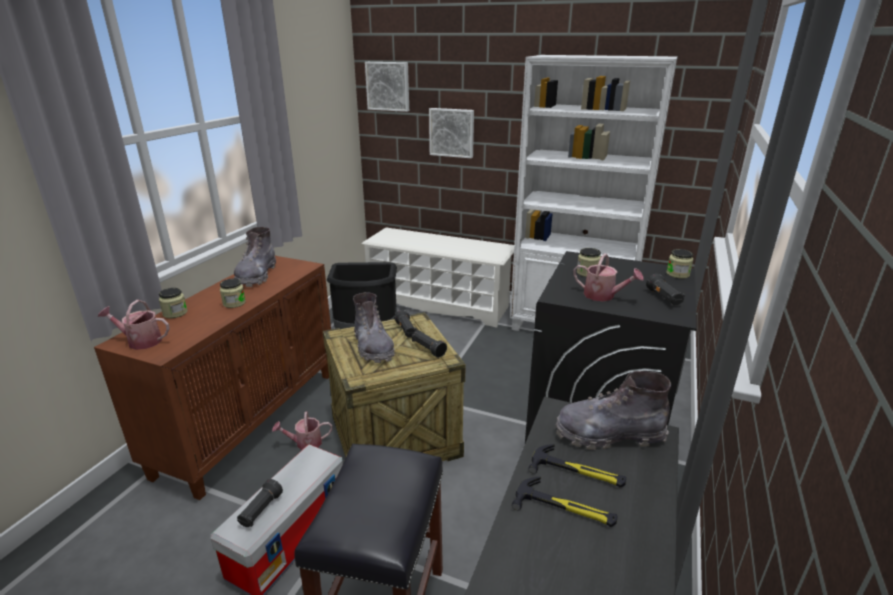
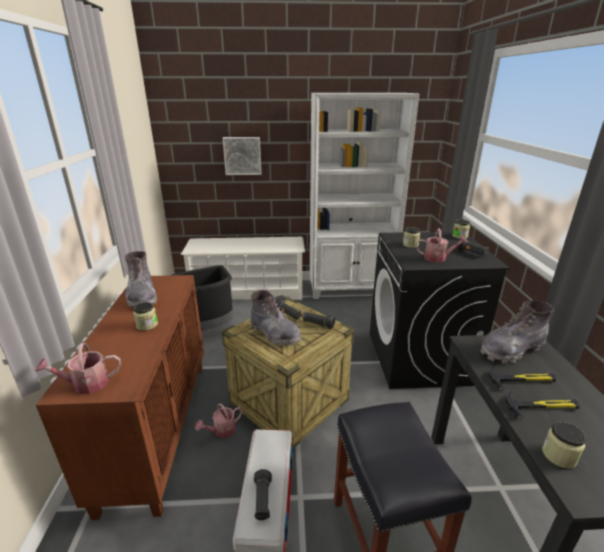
camera: 25 degrees left, 0 degrees up
(175, 313) = (95, 348): jar -> jar (559, 455)
(388, 86) = (182, 121): picture -> none

